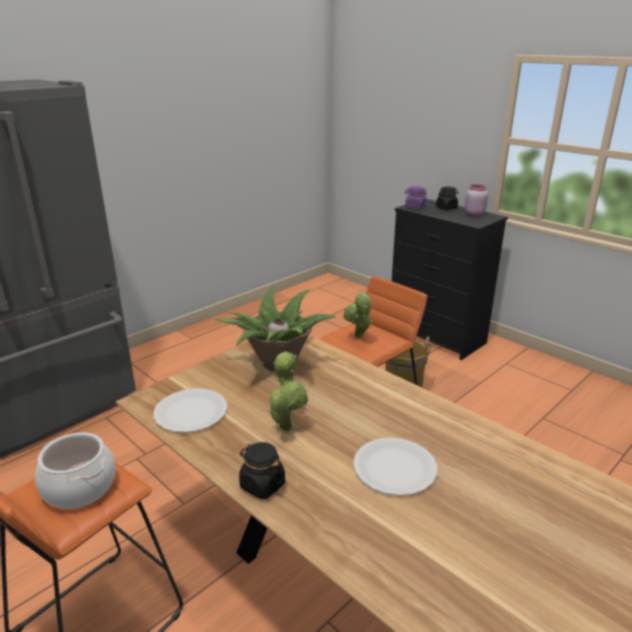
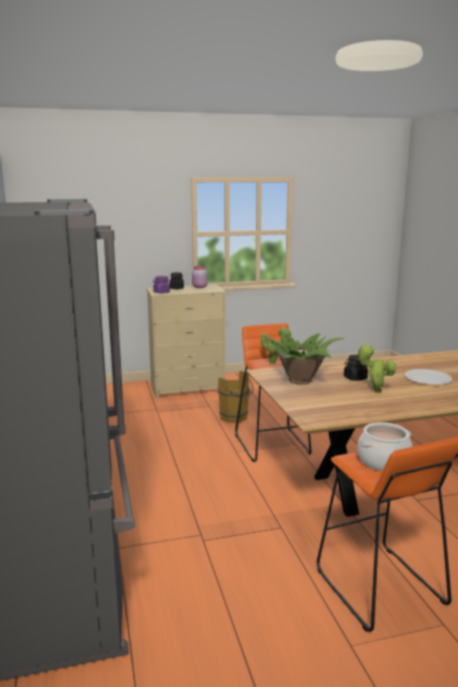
camera: 60 degrees left, 10 degrees down
(191, 412) = (338, 410): white plate -> none
(262, 485) = (426, 405): black jar -> black jar (355, 378)
(436, 336) = (188, 389): black dresser -> beige dresser

